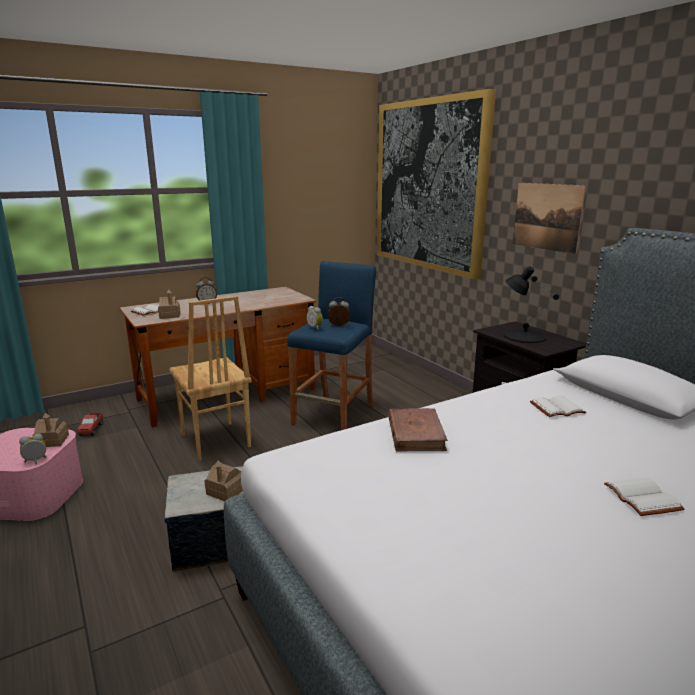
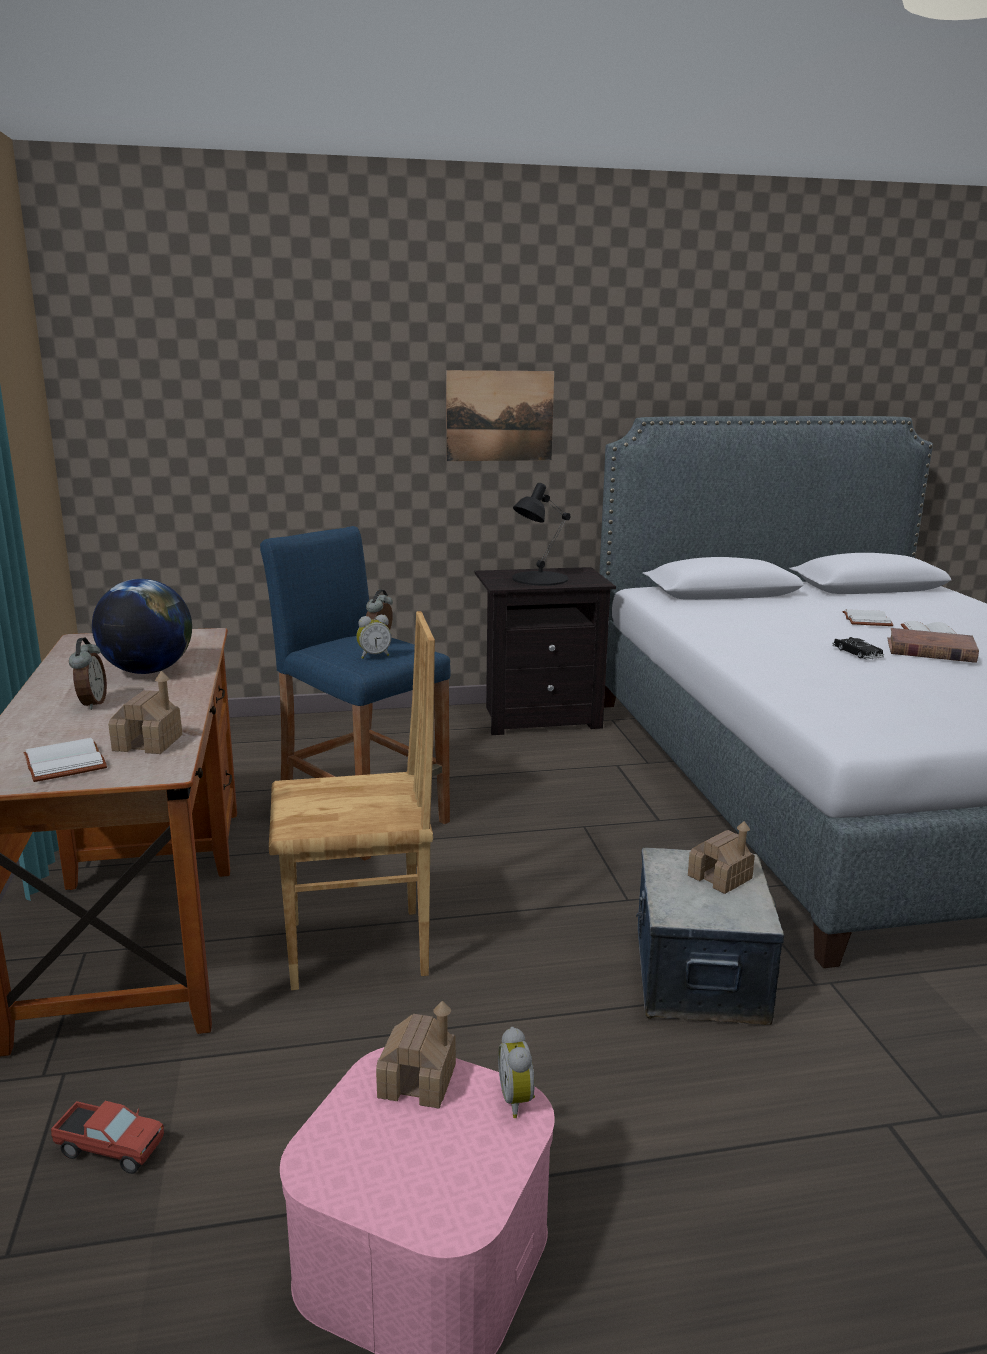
camera: 70 degrees left, 0 degrees up
(247, 302) = (147, 671): none -> globe
(415, 433) = (801, 671): brown book -> brown book (930, 650)
(429, 185) = (236, 381): picture -> none
(501, 455) = (857, 653): none -> black toy car
(557, 408) = (746, 616): white book -> white book (865, 620)

